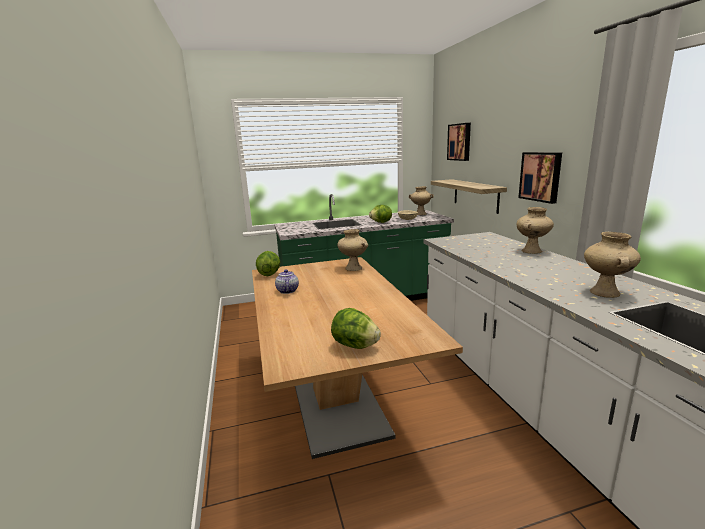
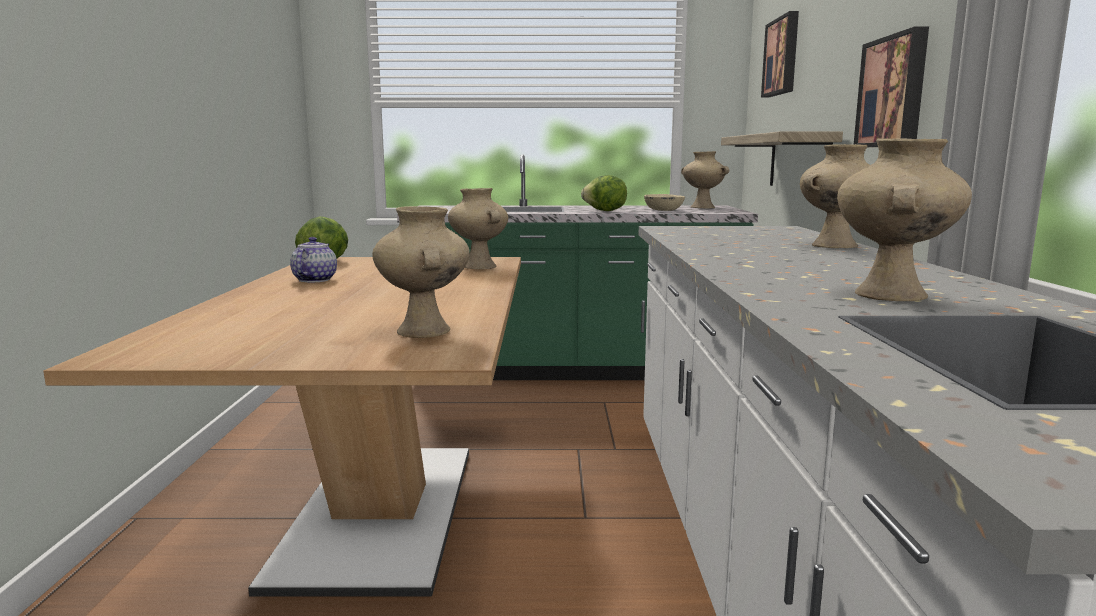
camera: 15 degrees right, 5 degrees down
(355, 346) = (290, 346): lettuce -> none
(400, 324) = (425, 331): none -> beige vase

